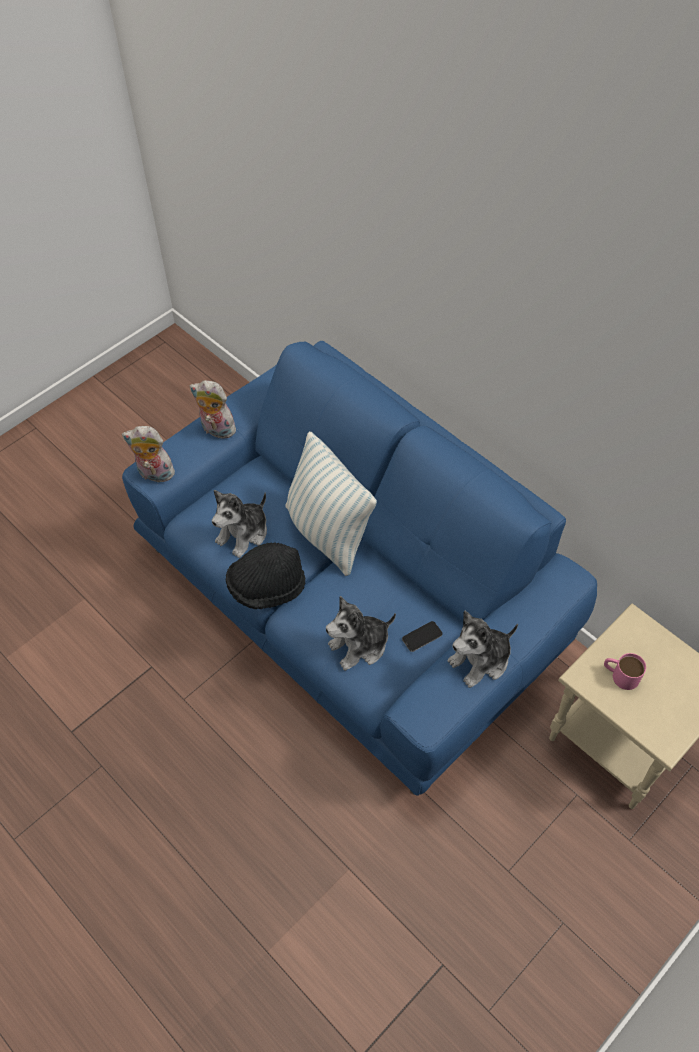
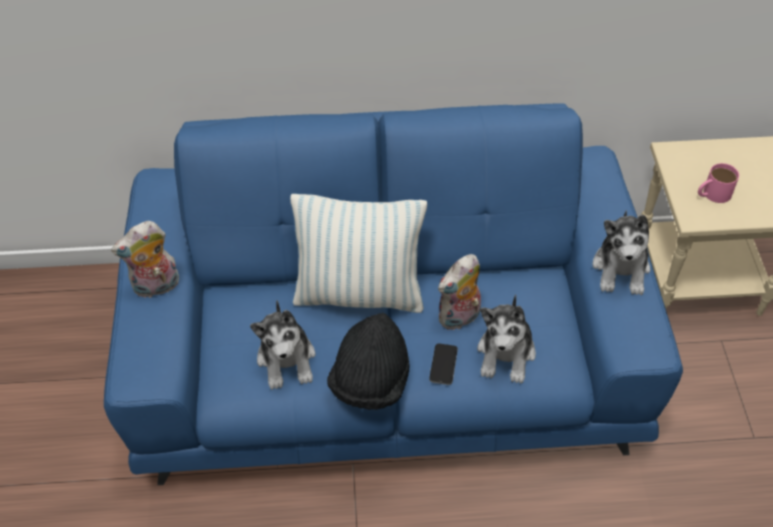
camera: 50 degrees left, 5 degrees down
(154, 474) = (147, 375): plush toy -> plush toy (459, 318)
(422, 637) = (540, 302): phone -> phone (443, 364)

